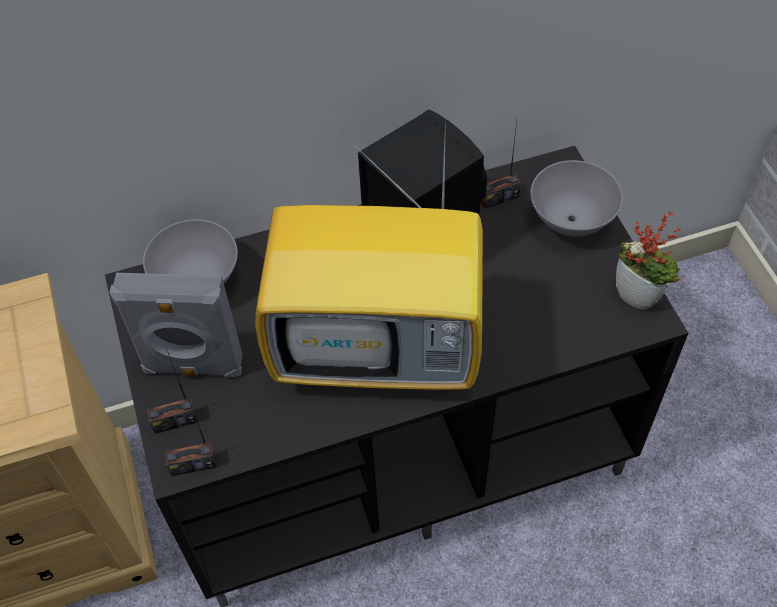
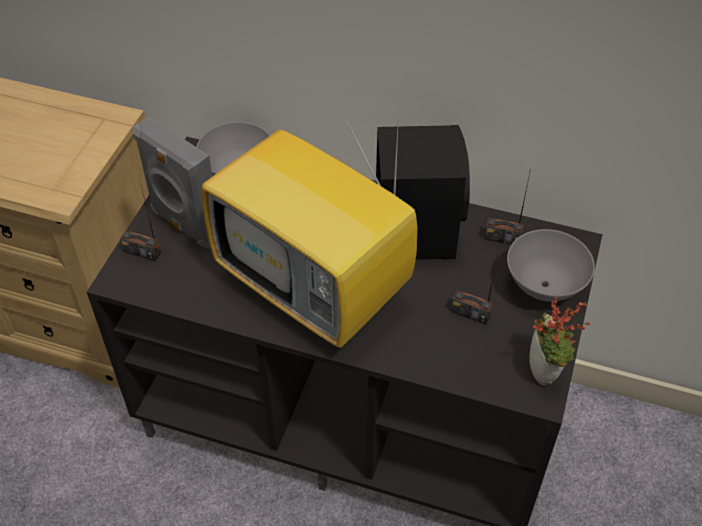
camera: 35 degrees right, 5 degrees down
(193, 464) = (127, 285): radio -> radio (470, 313)

